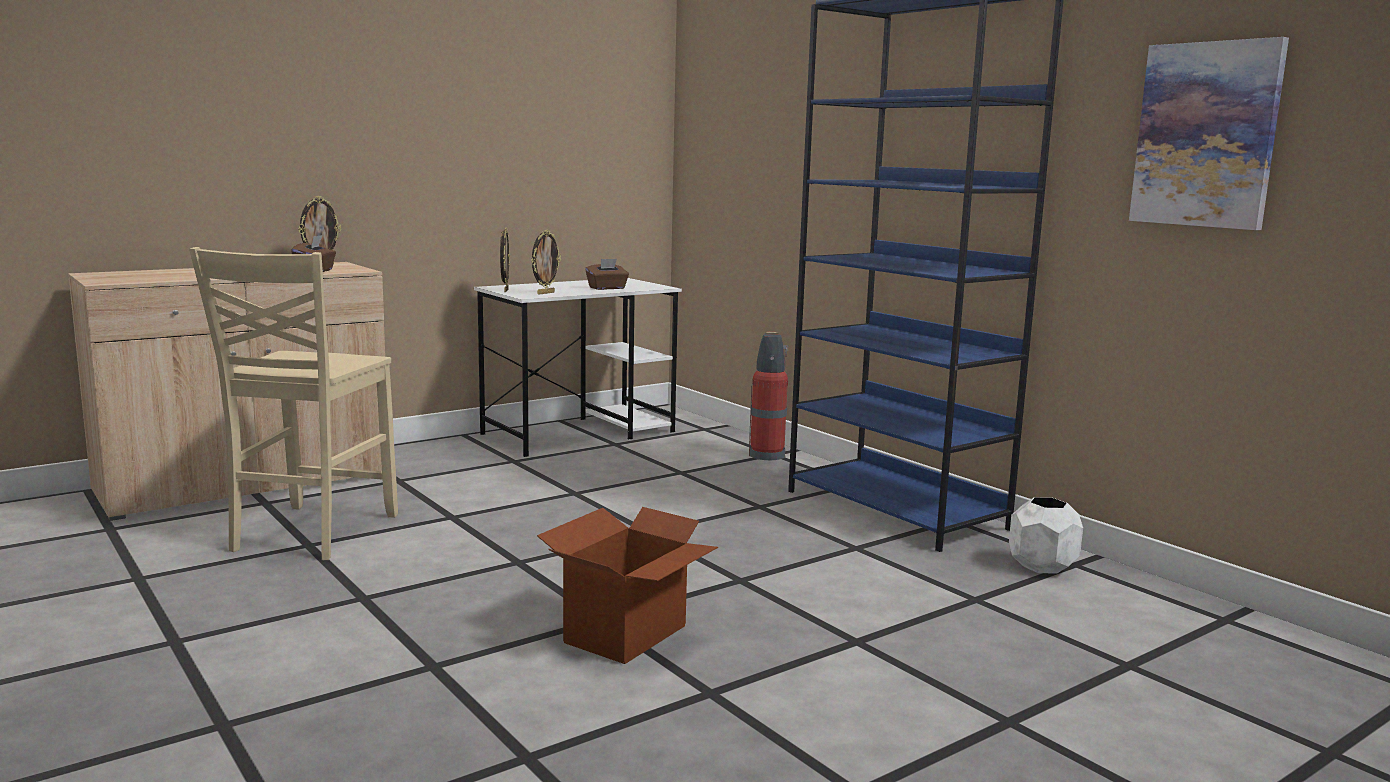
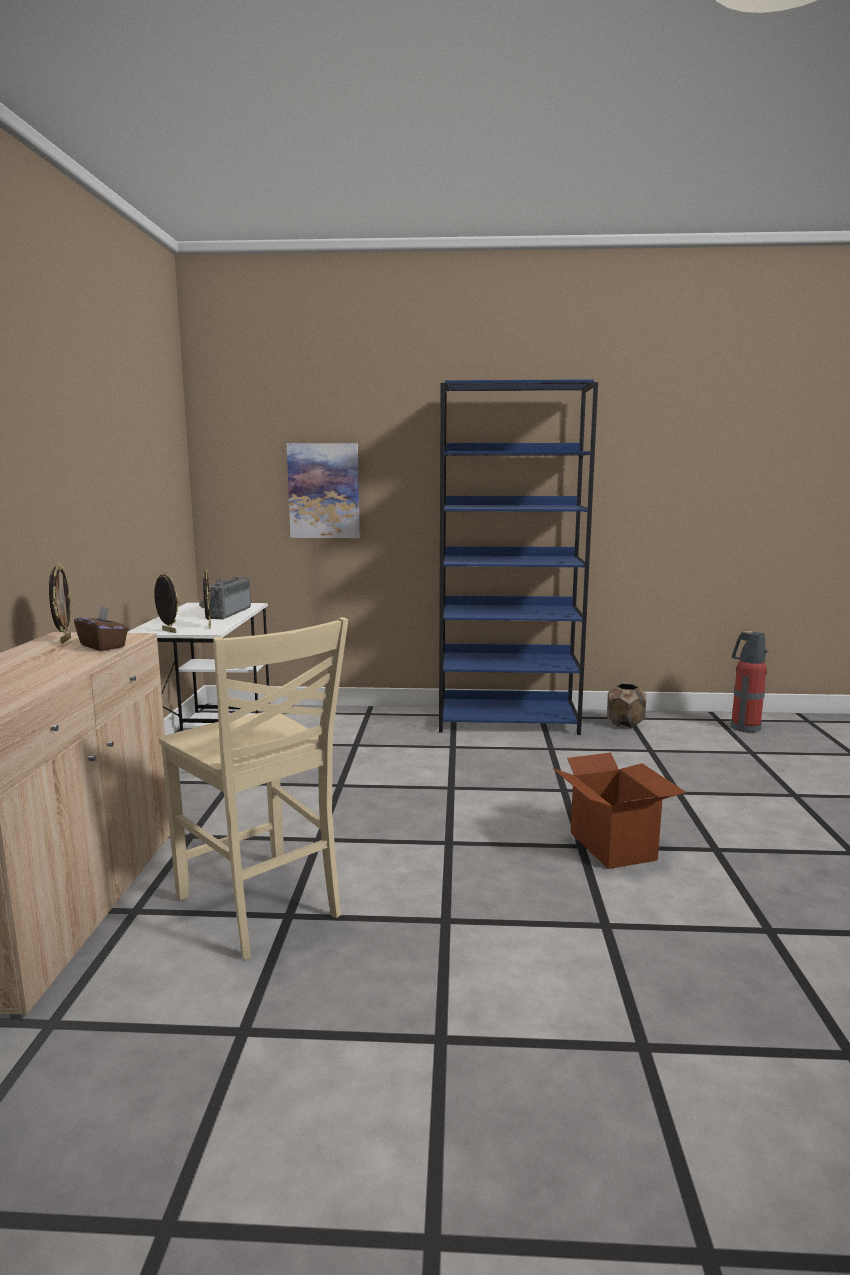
camera: 50 degrees left, 0 degrees up
(607, 288) = (225, 613): brown tissue box -> radio
(767, 455) = (366, 715): fire extinguisher -> fire extinguisher (743, 727)
(1041, 567) = (624, 724): white planter -> brown planter
(1206, 135) = (672, 472): picture -> picture (324, 491)

